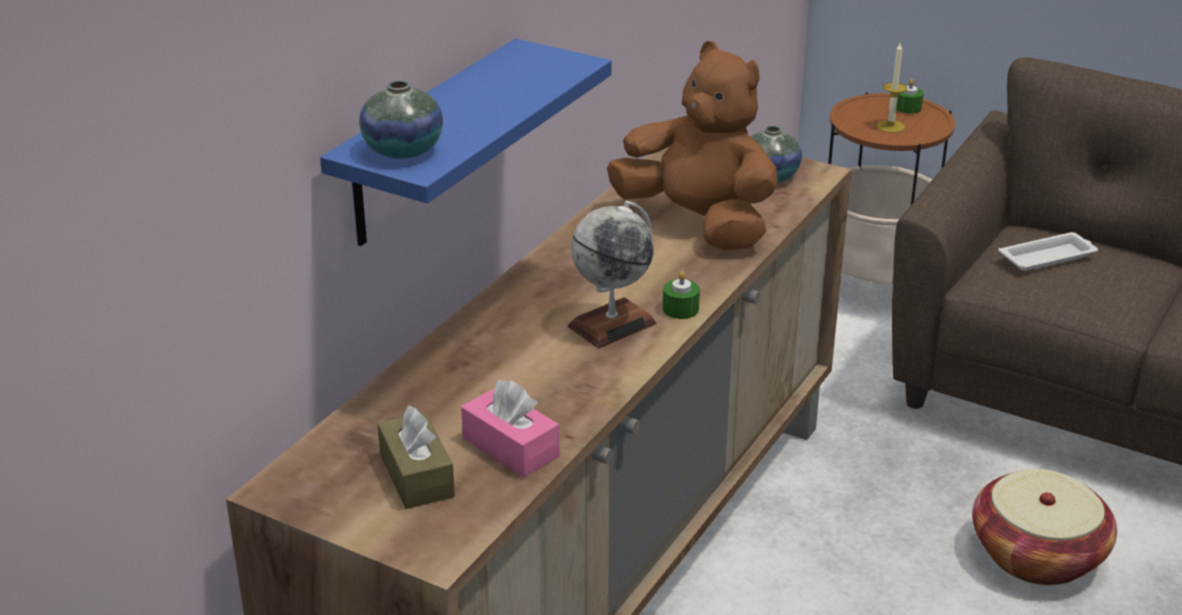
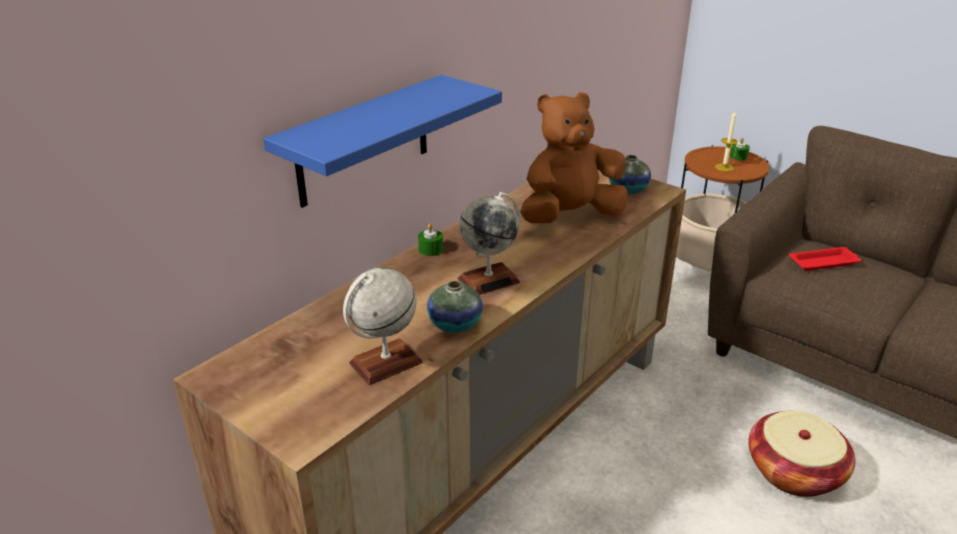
camera: 10 degrees right, 0 degrees up
(403, 150) = (322, 138): vase -> vase (455, 324)
(416, 476) = (311, 377): brown tissue box -> none
(510, 447) = (385, 363): pink tissue box -> globe
(680, 309) = (540, 274): green candle -> green candle (430, 249)
(698, 223) = (570, 217): brown plush toy -> brown plush toy turned 75 degrees counterclockwise
(1048, 257) = (824, 262): white tray -> red tray

